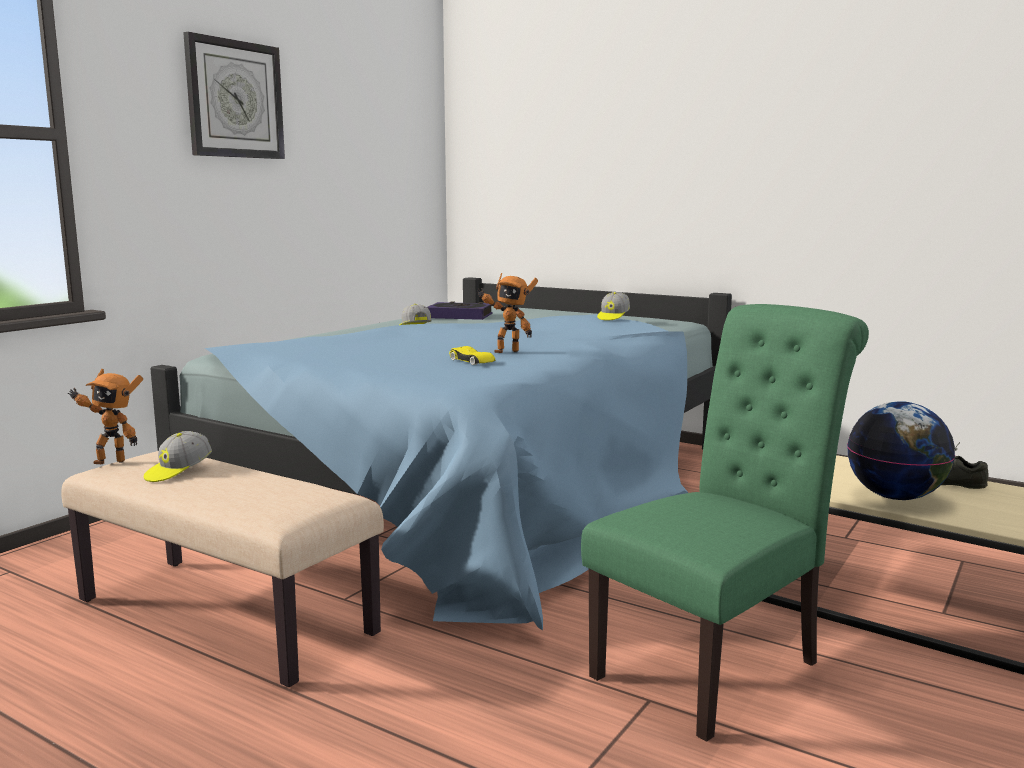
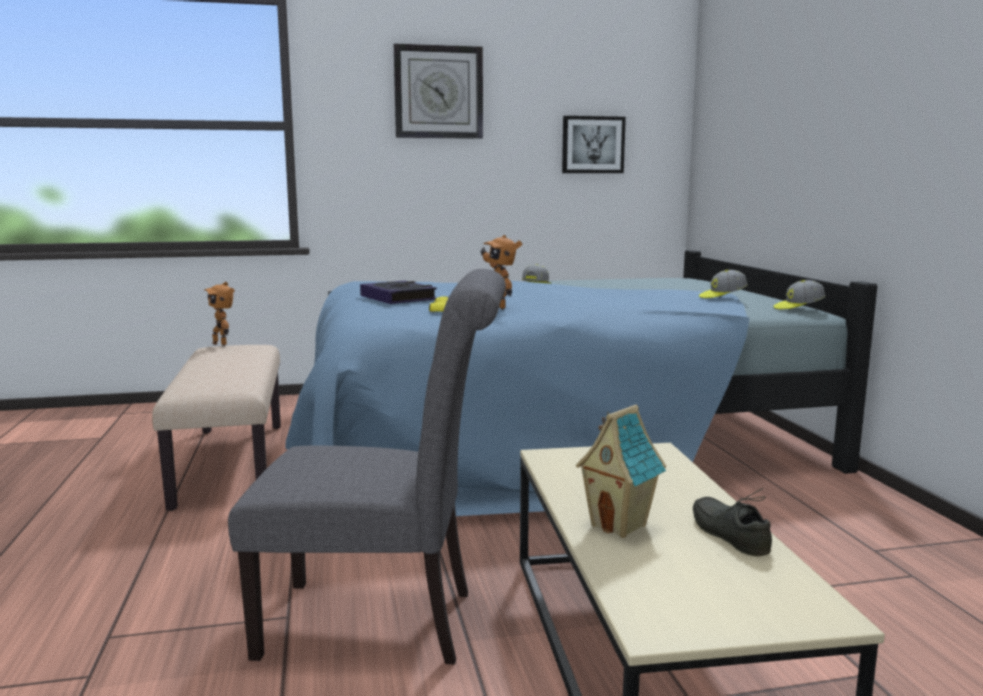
camera: 45 degrees right, 0 degrees up
(178, 472) = (225, 356): cap -> cap (798, 307)
(375, 168) = (592, 145): none -> picture
(459, 316) = (616, 282): book -> book (398, 298)
(717, 665) = (383, 622): green chair -> grey chair
(896, 497) = (620, 525): globe -> toy house

